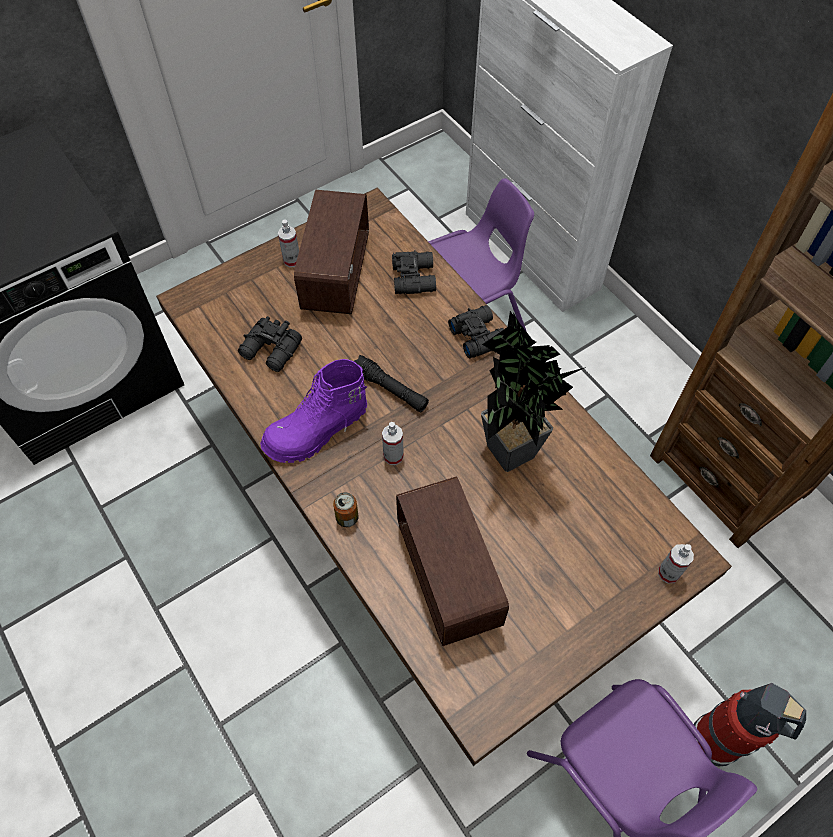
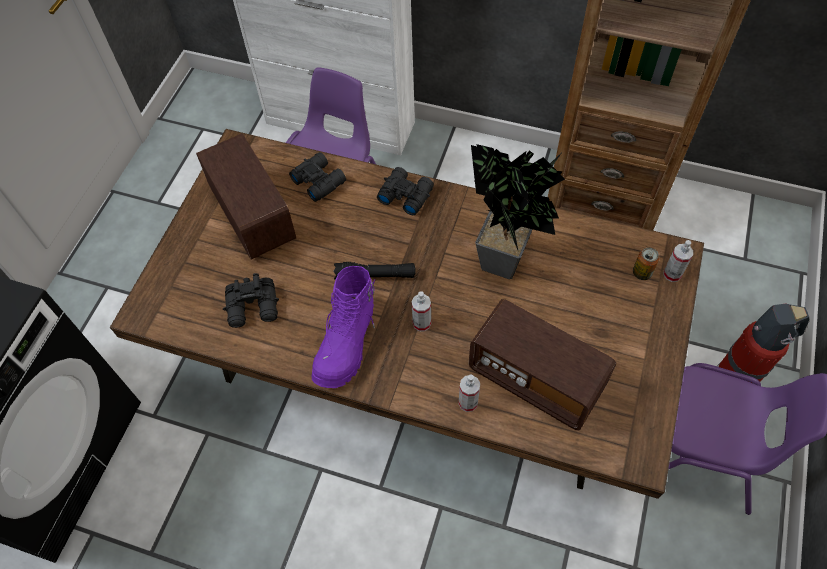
camera: 35 degrees left, 0 degrees up
(292, 260) = (206, 227): spray bottle -> spray bottle (468, 402)
(347, 518) = (428, 391): can -> can (642, 273)

